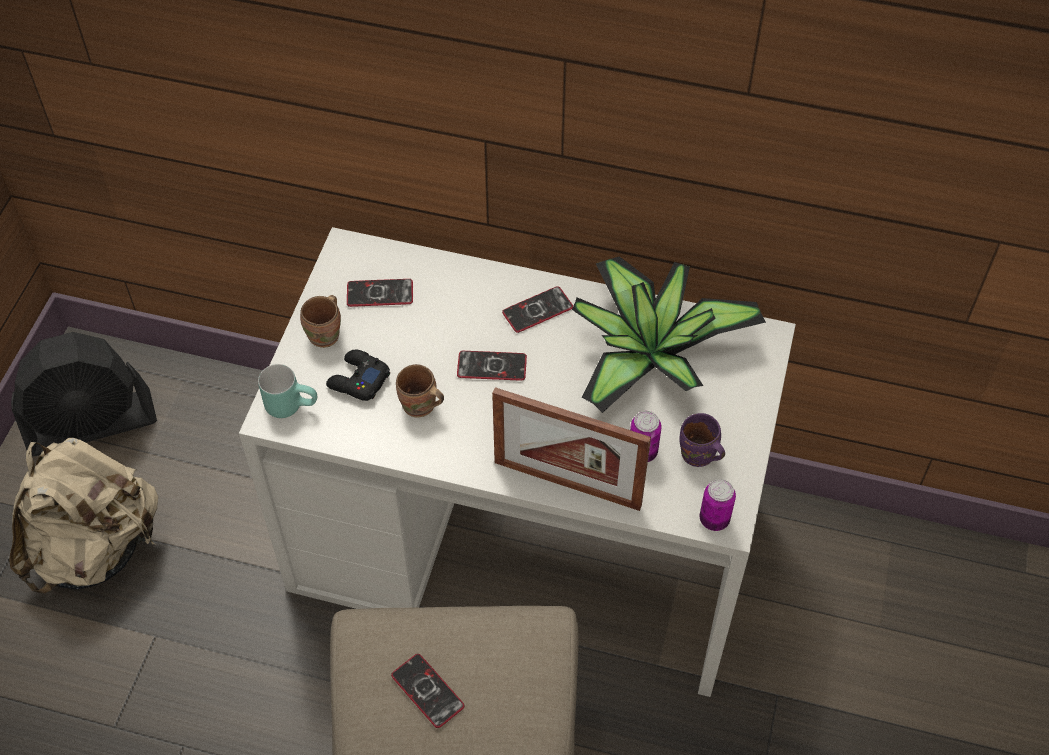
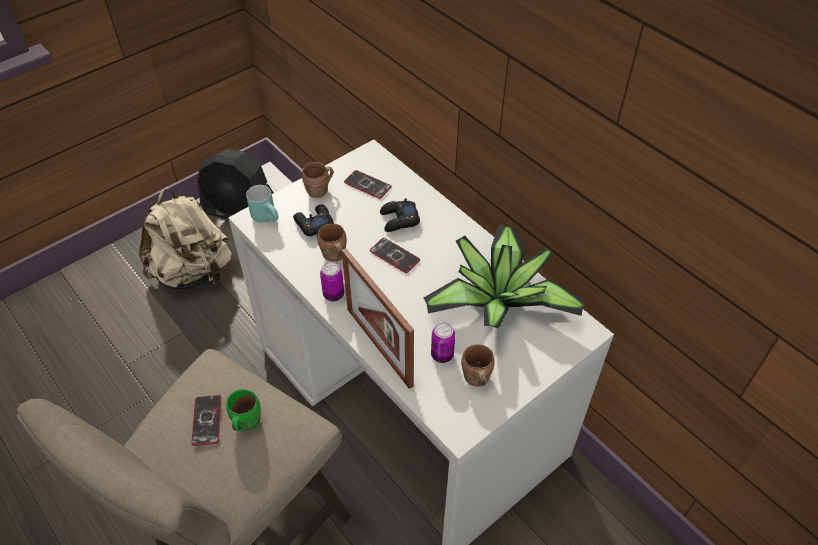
camera: 35 degrees right, 5 degrees down
(458, 318) = (399, 220): none -> black game controller
(473, 664) = (245, 422): none -> green mug
(537, 310) = (449, 239): phone -> none
(698, 457) = (475, 378): purple mug -> brown mug
(714, 519) = (452, 423): can -> can (333, 294)

